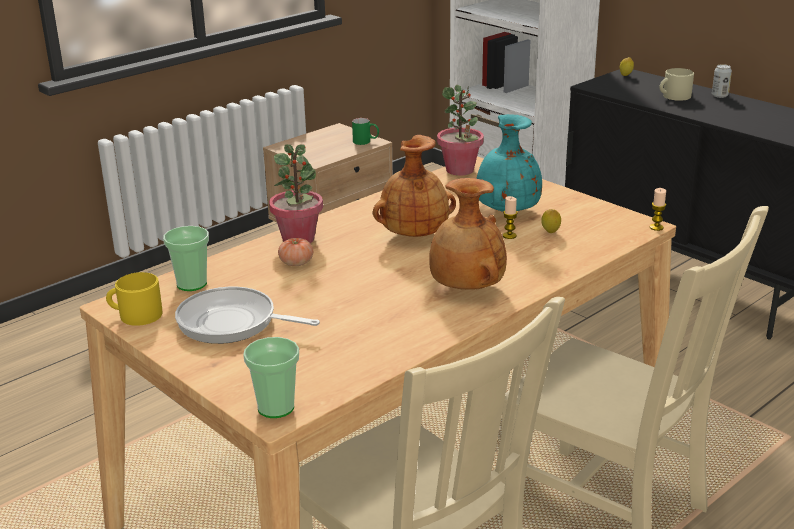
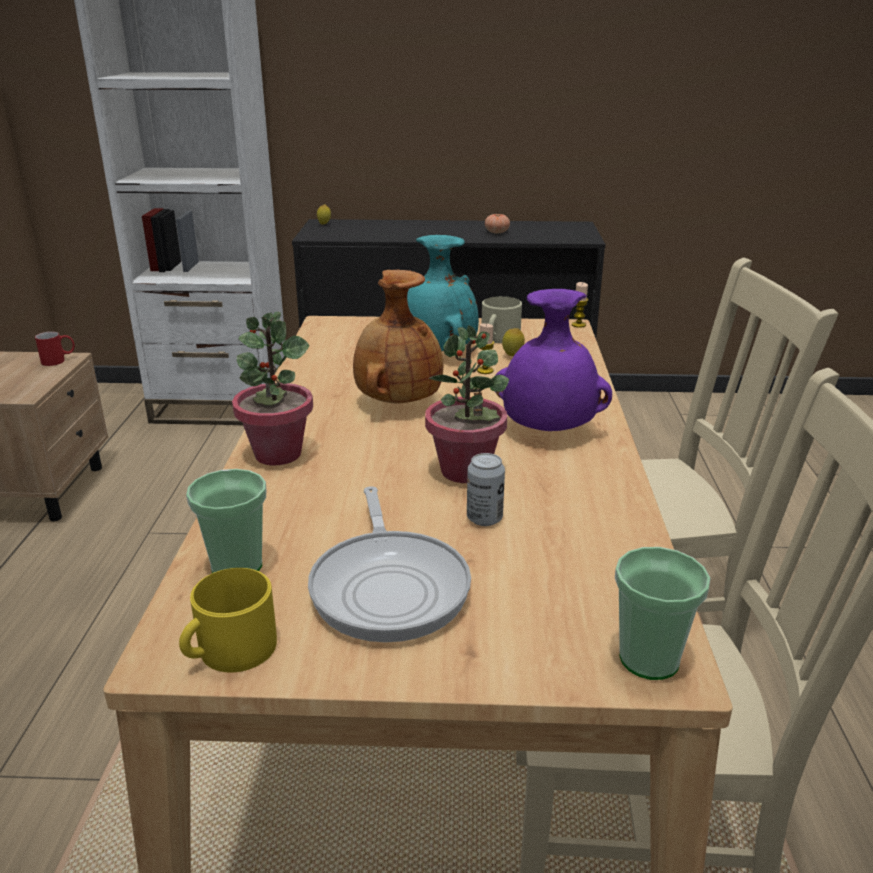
camera: 45 degrees left, 0 degrees up
(232, 323) = (389, 586): frying pan -> frying pan turned 75 degrees counterclockwise
(296, 263) = (327, 480): tomato -> tomato (497, 232)
(366, 142) = (59, 360): green mug -> red mug
(460, 170) = (321, 331): potted plant -> potted plant (465, 471)
(466, 288) = (548, 430): brown vase -> purple vase
(673, 96) = (394, 230): beige mug -> beige mug (498, 338)
(719, 95) = (427, 223): can -> can (484, 518)

